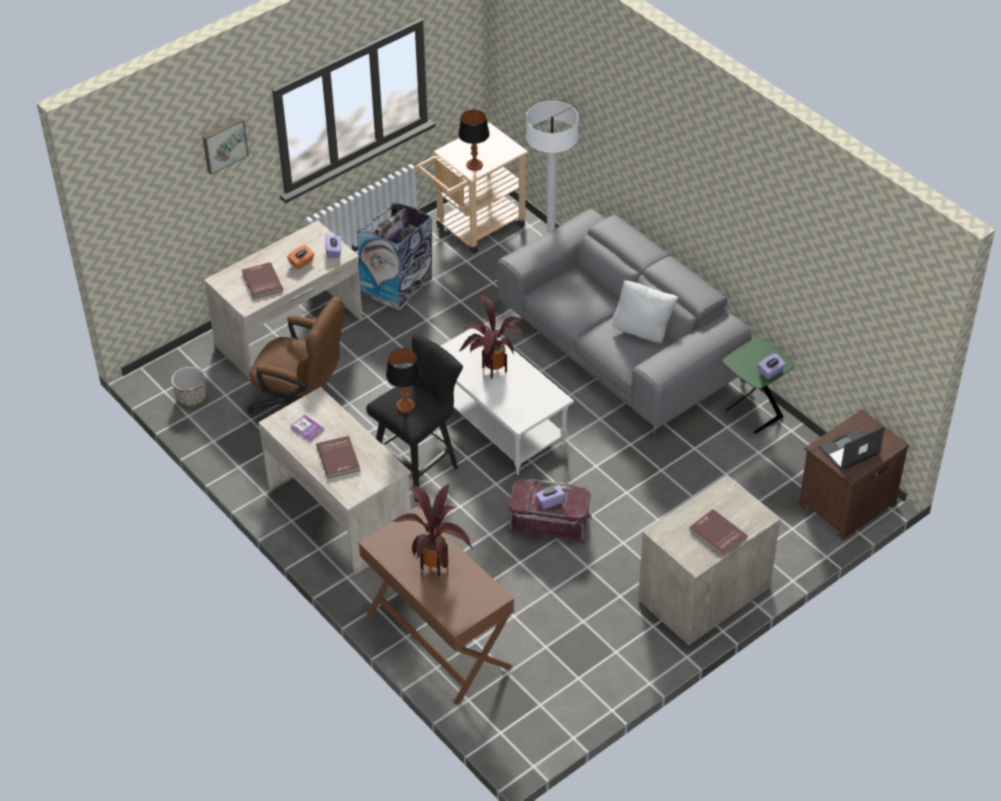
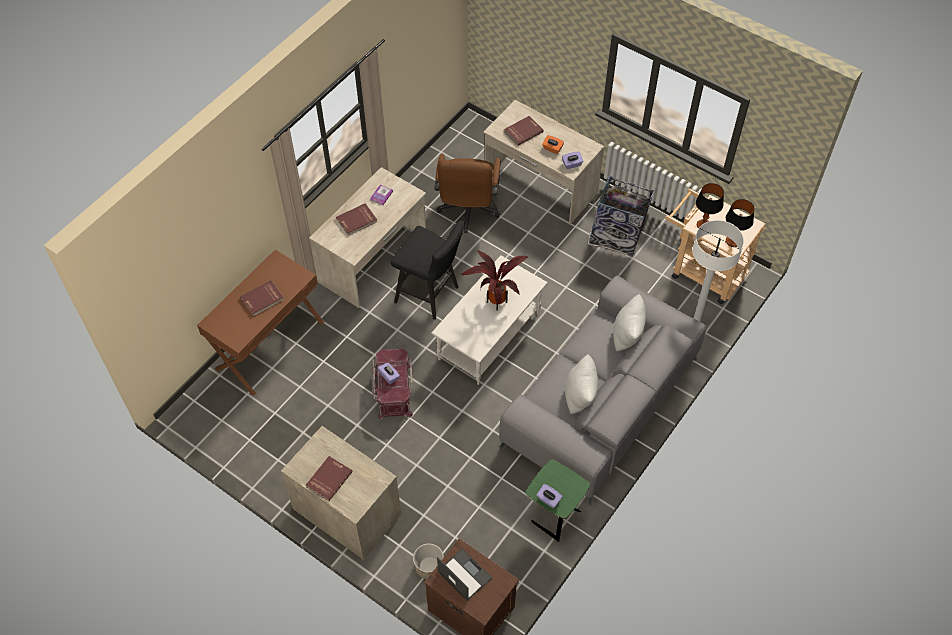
camera: 75 degrees right, 10 degrees up
(191, 397) = (458, 148): planter -> planter (429, 567)
(224, 144) = (566, 34): picture -> none
(405, 406) = (417, 246): table lamp -> table lamp (732, 241)
(437, 564) = (263, 299): potted plant -> red book
(575, 278) = (627, 338): none -> white pillow

